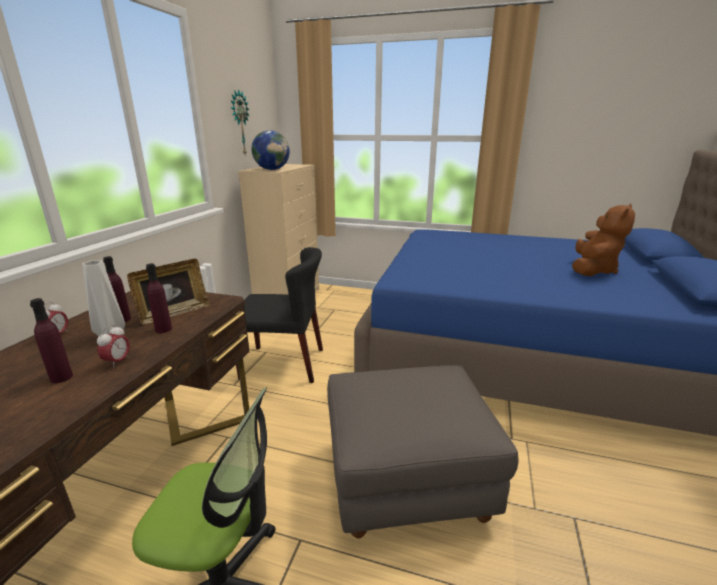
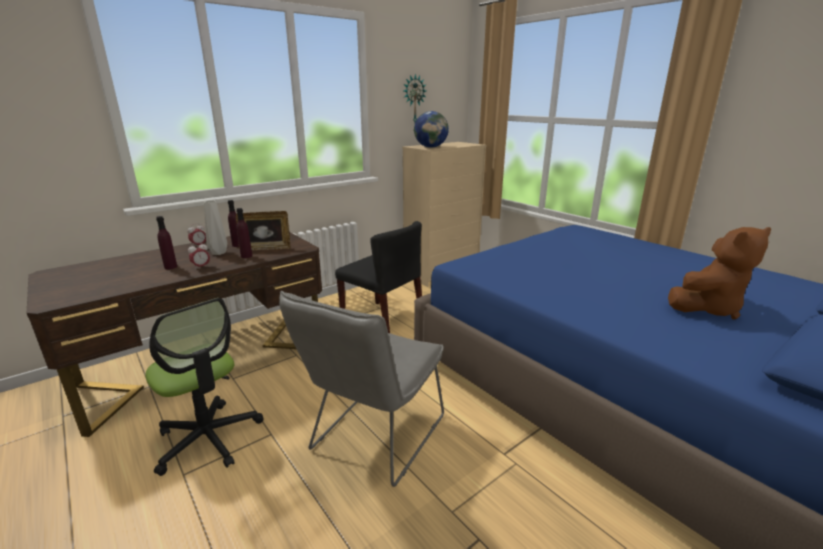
camera: 35 degrees right, 0 degrees up
(406, 482) = (373, 438): grey ottoman -> grey chair

